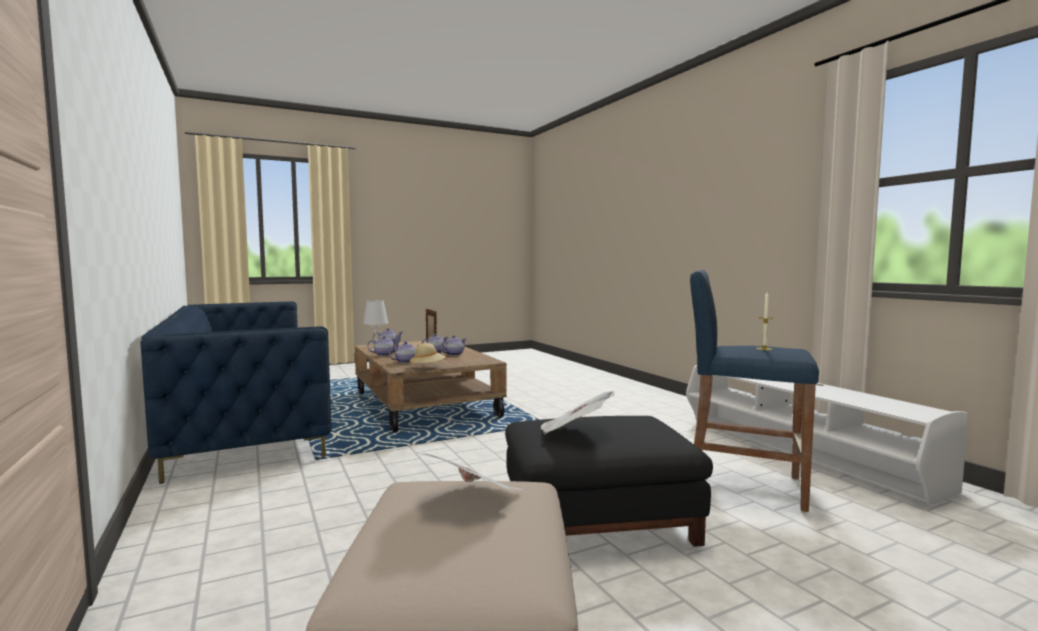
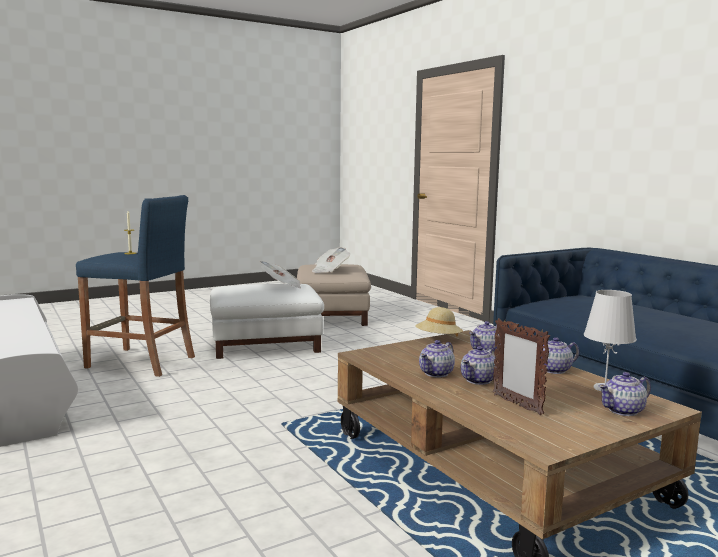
camera: 175 degrees right, 5 degrees up
(598, 521) = (266, 344): black ottoman -> white ottoman

